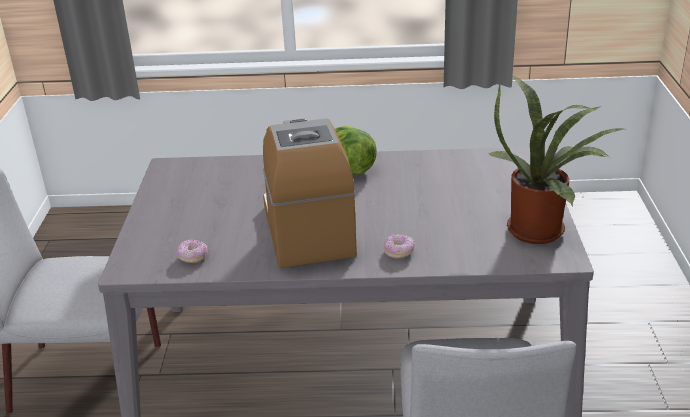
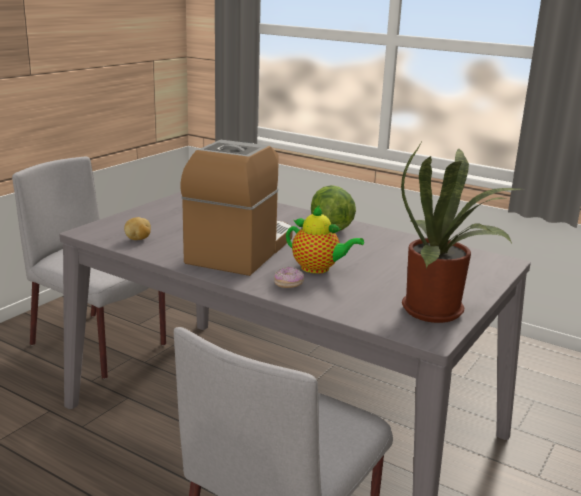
camera: 30 degrees right, 10 degrees down
(193, 257) = (138, 239): donut -> potato
(400, 223) = (318, 269): none -> teapot

